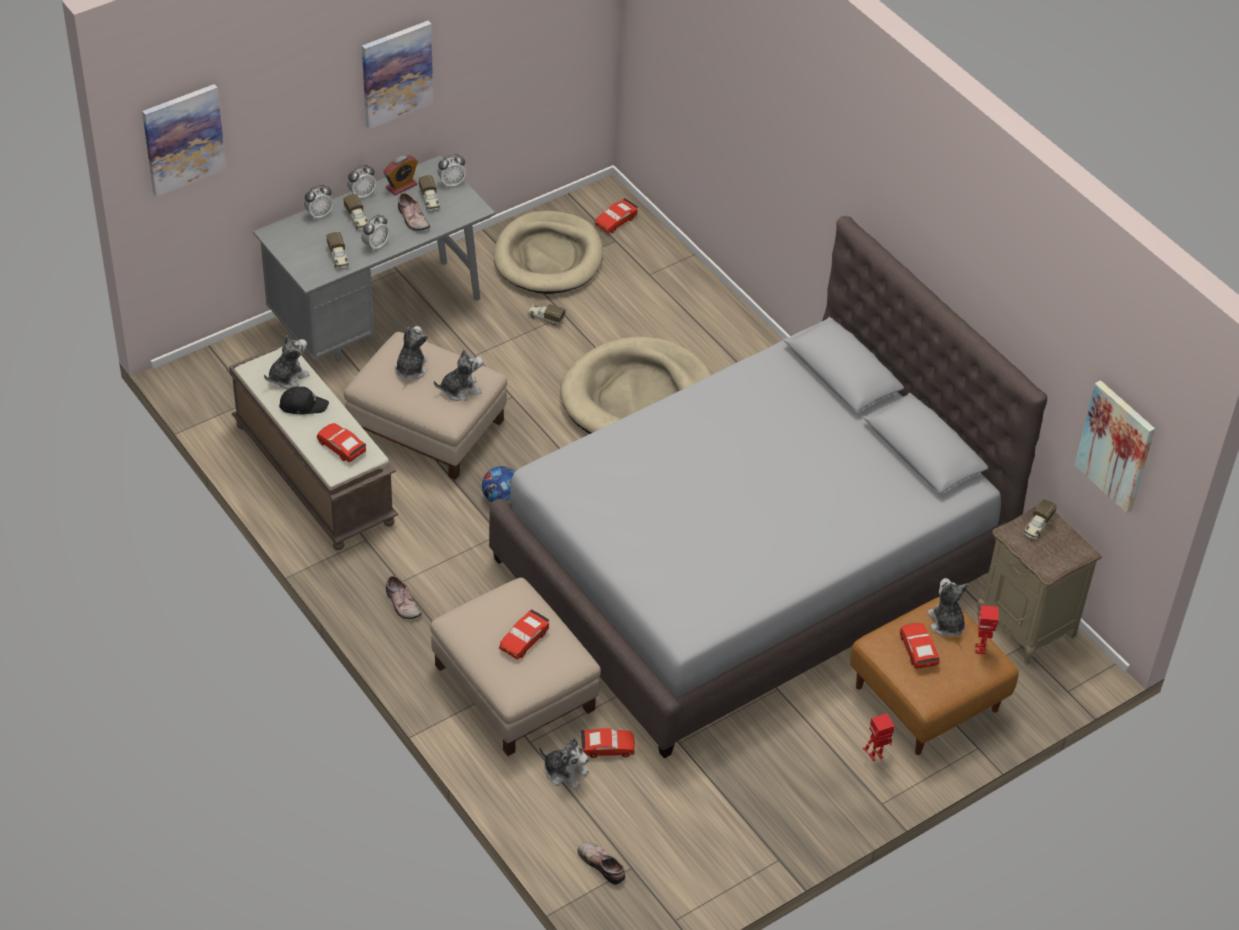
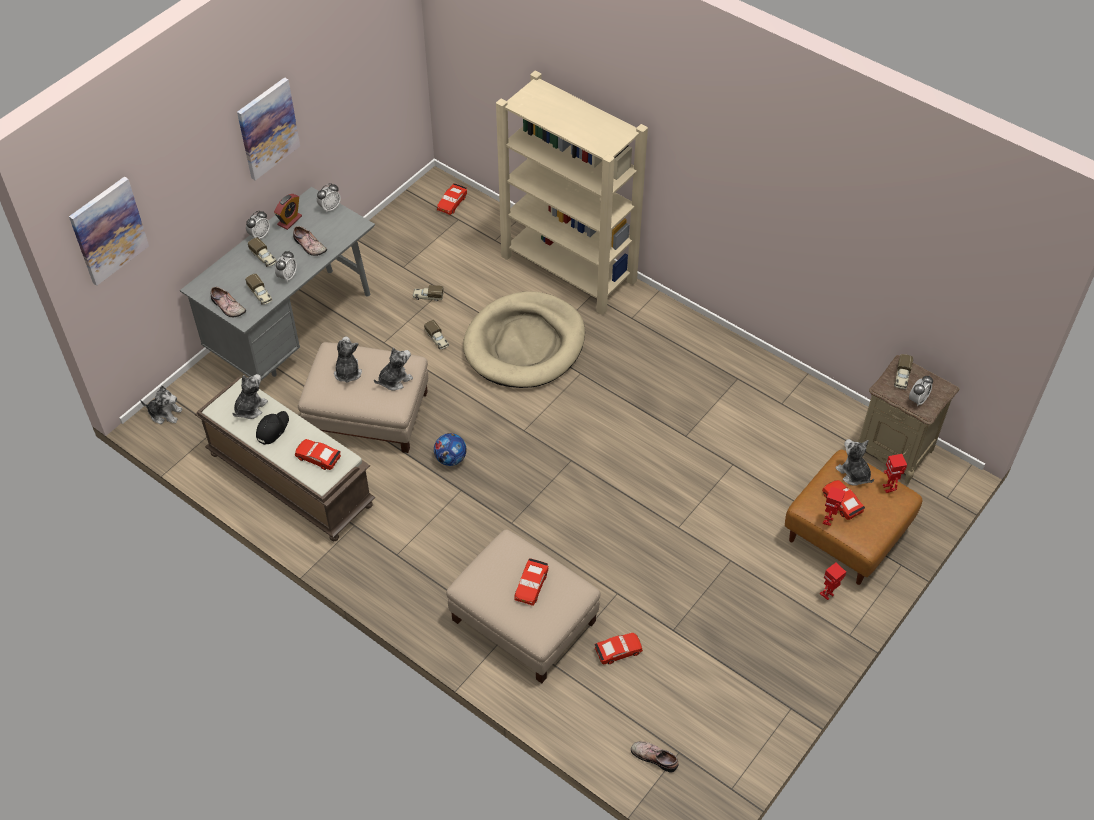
camera: 15 degrees left, 5 degrees up
(303, 405) = (272, 429): black cap -> black cap turned 45 degrees counterclockwise
(319, 214) = (230, 261): alarm clock -> alarm clock (917, 400)
(401, 603) = (404, 573): shoe -> shoe (227, 307)
(429, 200) = (317, 226): toy truck -> toy truck (437, 339)
(548, 257) = (411, 246): beige dog bed -> none
(565, 772) = (593, 684): plush toy -> plush toy (165, 413)
(724, 327) = (569, 268): none -> beige bookcase
(751, 565) = (668, 461): grey bed -> none
(893, 665) = (828, 521): none -> toy robot
(1116, 445) = (969, 301): picture -> none

